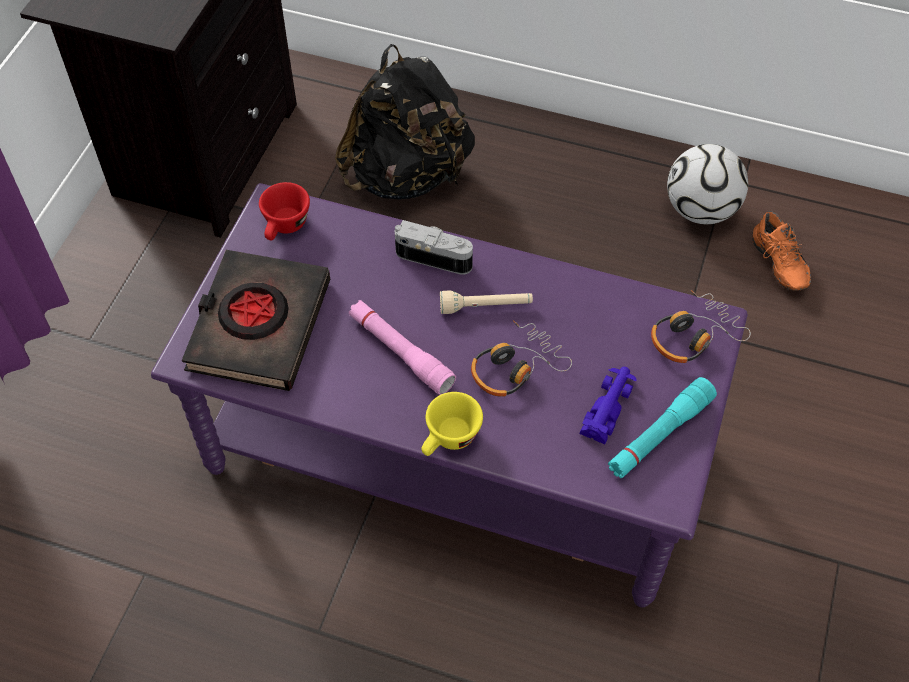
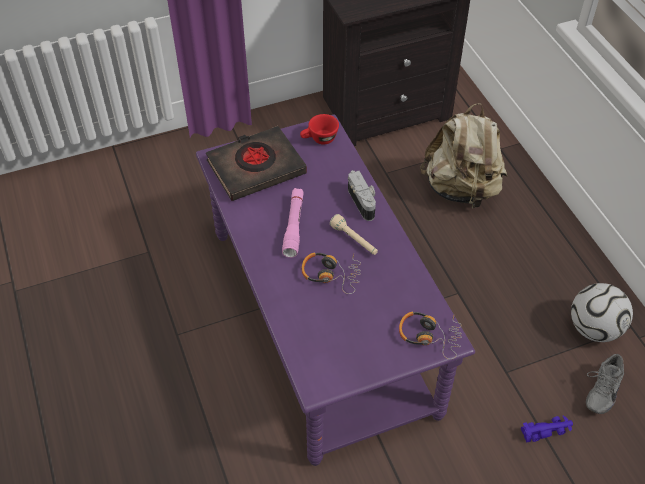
camera: 50 degrees right, 5 degrees down
(407, 175) = (461, 189): black backpack -> beige backpack
(449, 440) = (263, 276): yellow cup -> none
(608, 406) = (347, 326): purple toy car -> purple toy car (547, 430)
(659, 434) = (351, 359): turquoise flashlight -> none
(775, 264) = (600, 390): orange shoe -> grey shoe

